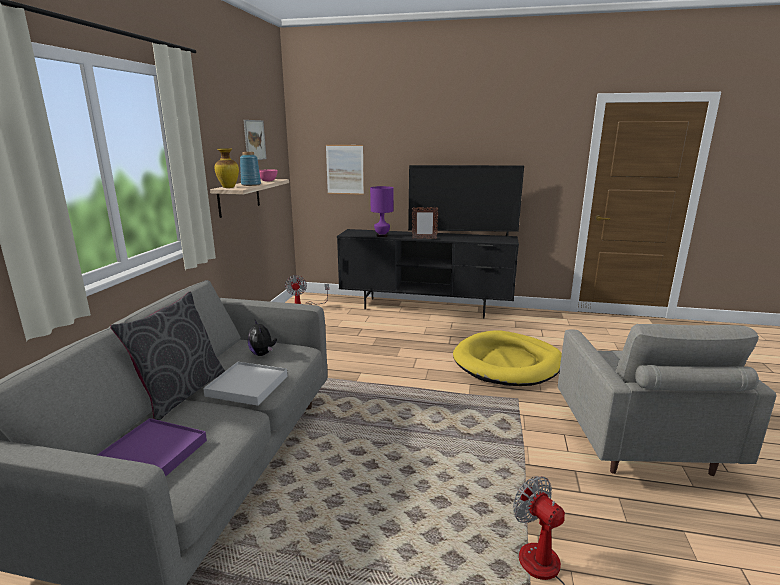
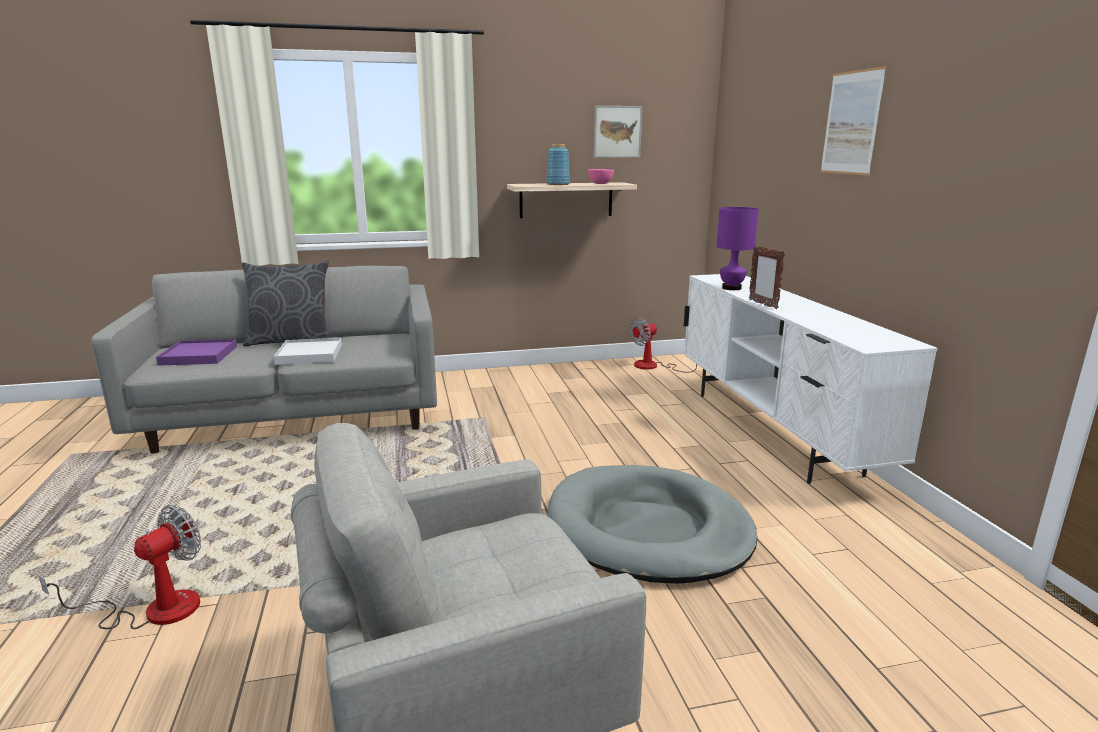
camera: 65 degrees right, 0 degrees up
(229, 187) = (524, 184): vase -> none
(263, 354) = (377, 345): plush toy -> none
(345, 169) = (752, 180): picture -> picture (851, 123)
(426, 308) = (773, 431): black tv stand -> white tv stand
(462, 236) = (833, 318): television -> none
(507, 363) = (648, 529): yellow dog bed -> grey dog bed

